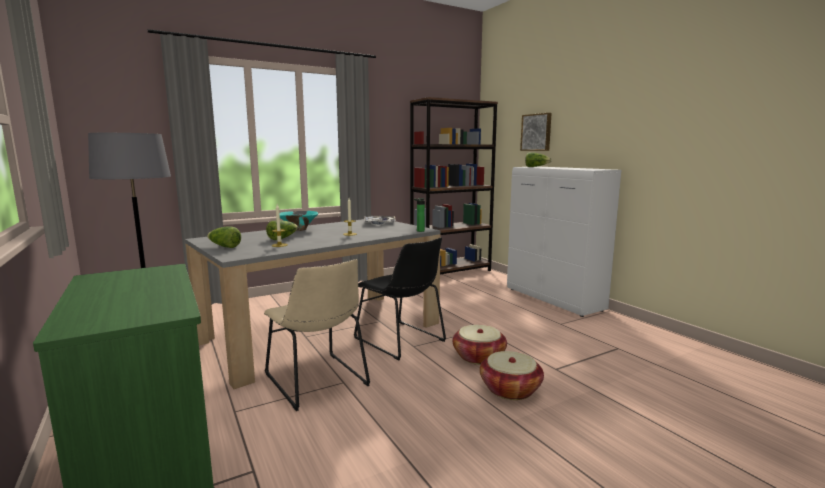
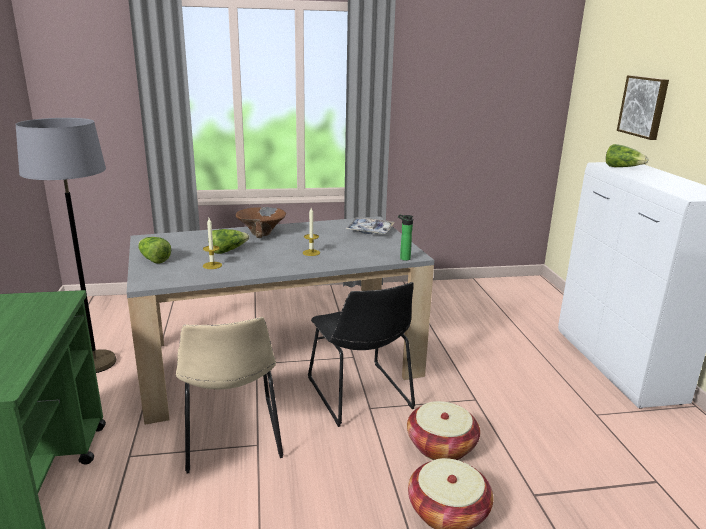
camera: 20 degrees right, 10 degrees up
(299, 230) = (262, 233): turquoise bowl -> brown bowl
(451, 272) = (497, 287): brown bookcase -> none

